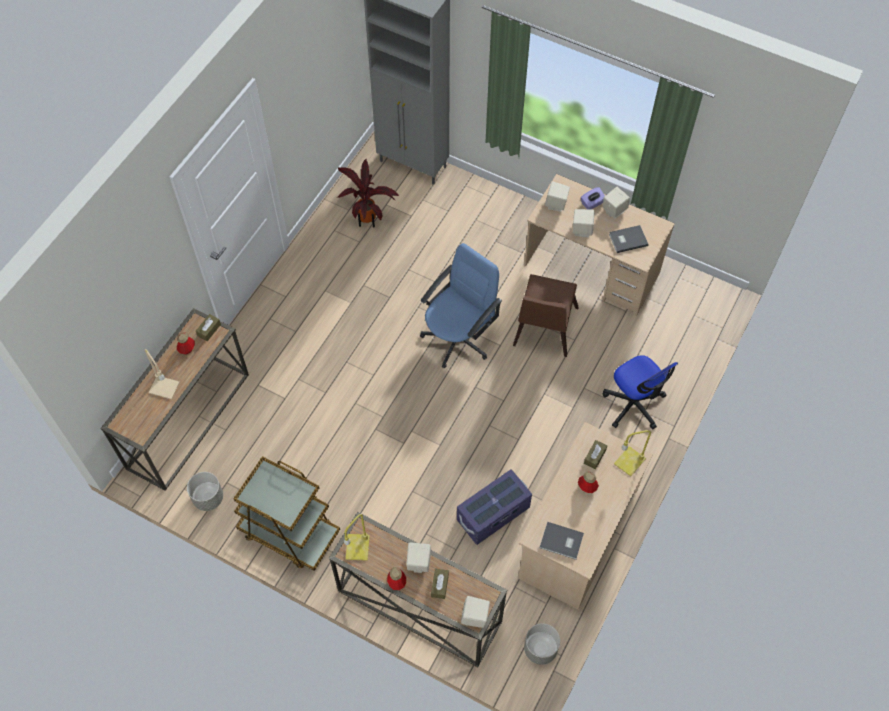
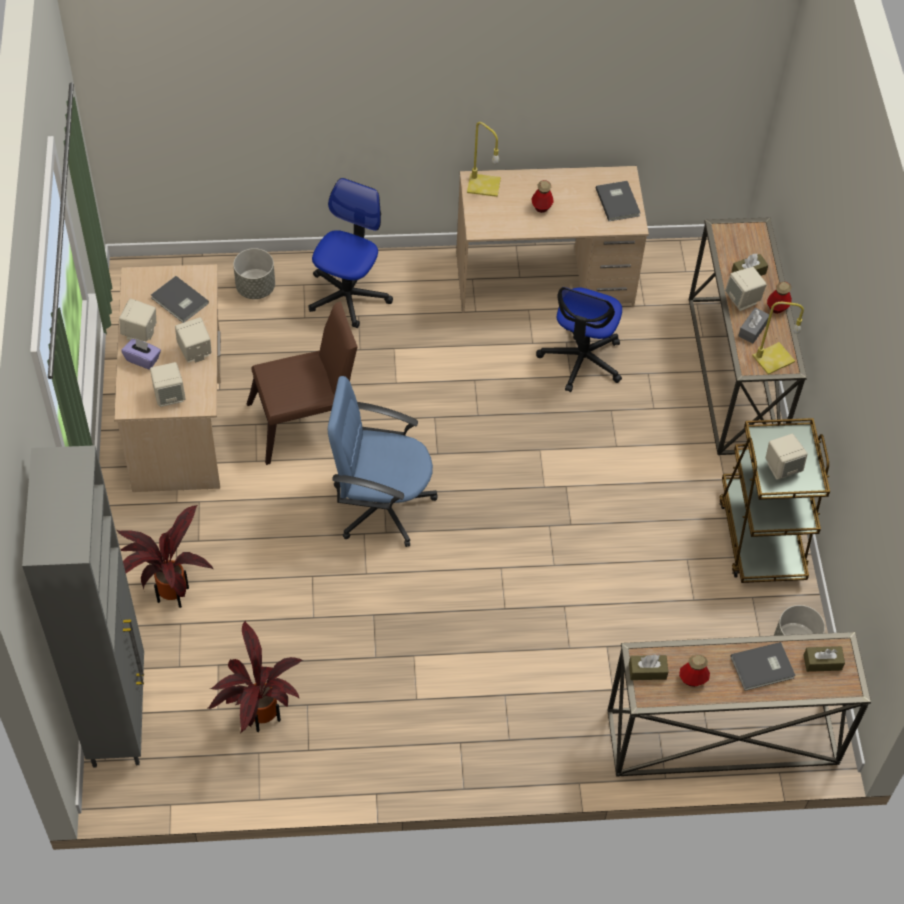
camera: 125 degrees left, 5 degrees down
(163, 387) = (763, 668): beige table lamp -> grey book
(389, 551) = (752, 329): none -> grey tissue box
(470, 215) = (170, 592): none -> potted plant
(475, 617) = (753, 230): beige speaker -> beige speaker (782, 467)
(493, 514) = (581, 360): purple storage box -> office chair
(540, 649) = (688, 258): grey planter -> grey planter (256, 288)
(594, 456) = (502, 214): brown tissue box -> brown tissue box (822, 662)

